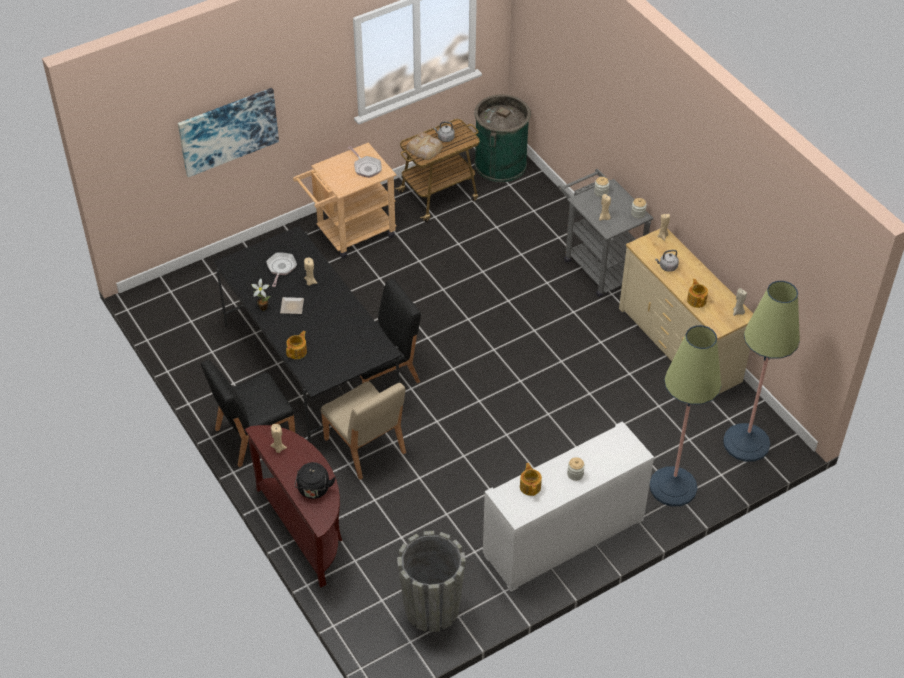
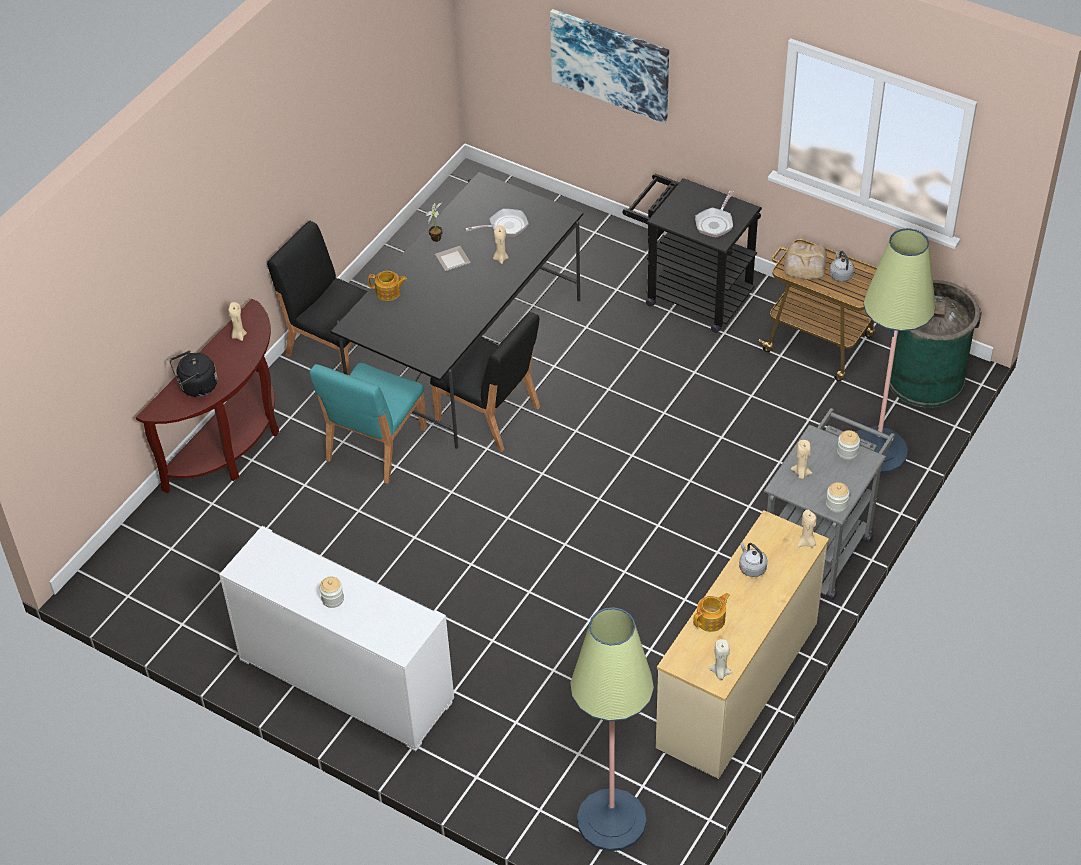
camera: 65 degrees right, 0 degrees up
(349, 234) = (690, 294): beige cart -> black cart
(365, 446) = (375, 445): beige chair -> turquoise chair
(432, 608) = (181, 596): grey planter -> none
(530, 486) = (291, 564): teapot -> none
(673, 487) = (488, 764): floor lamp -> floor lamp (877, 451)

